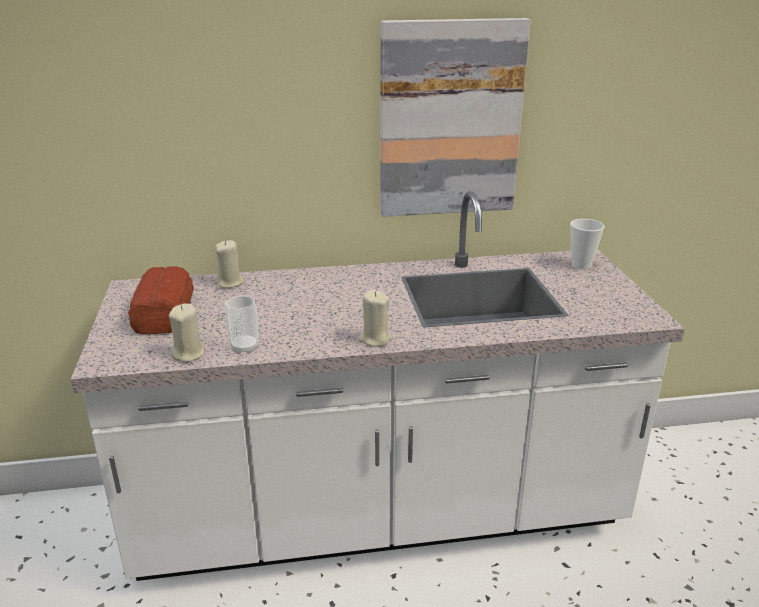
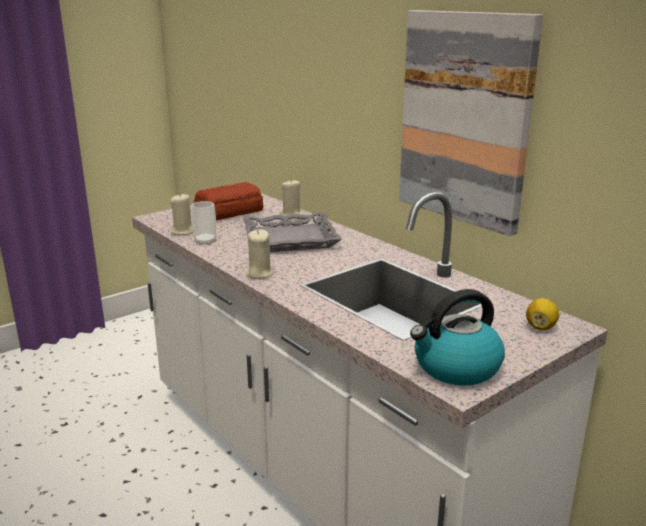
camera: 60 degrees right, 5 degrees down
(301, 301) = (290, 239): none -> grey tray
(581, 265) = (540, 327): cup -> lemon
(624, 311) = (456, 367): none -> kettle

